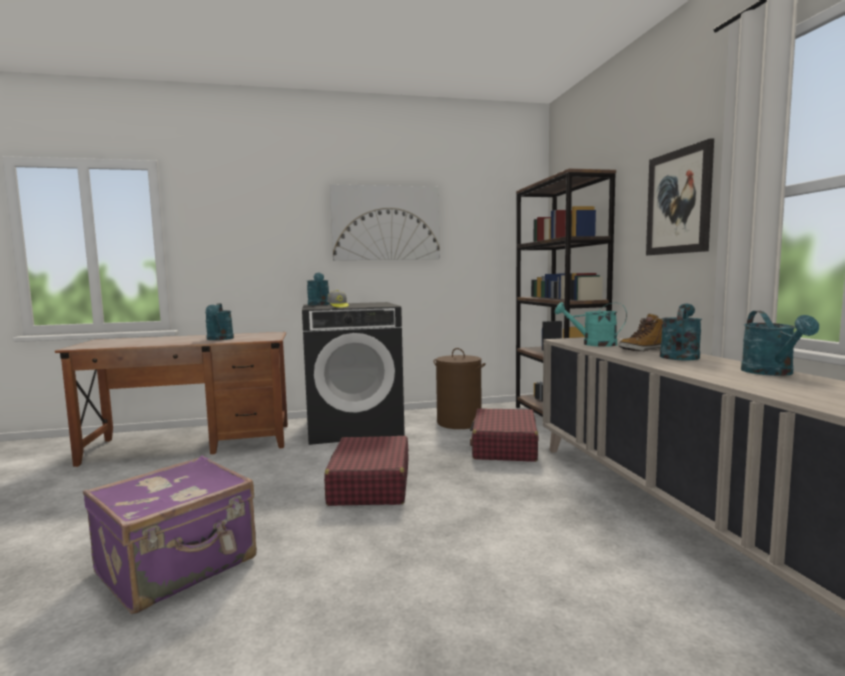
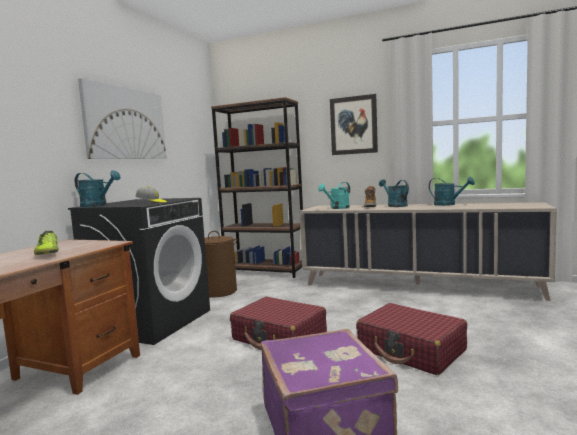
camera: 55 degrees left, 0 degrees up
(219, 339) = (48, 254): turquoise watering can -> shoe
(504, 447) = (283, 292): red suitcase -> red suitcase (411, 350)

